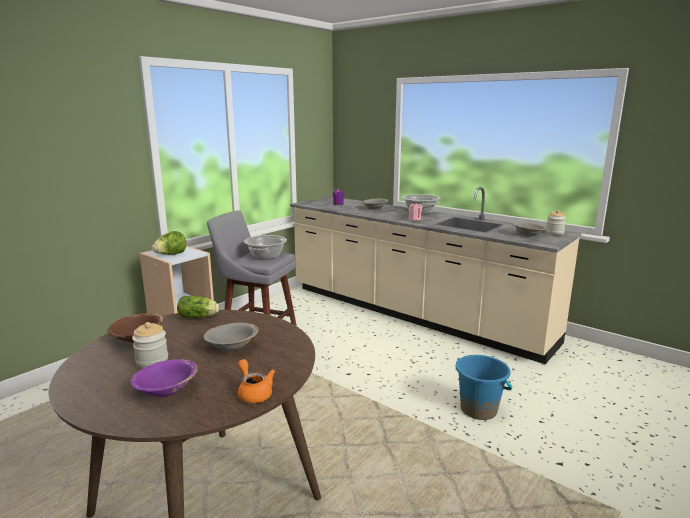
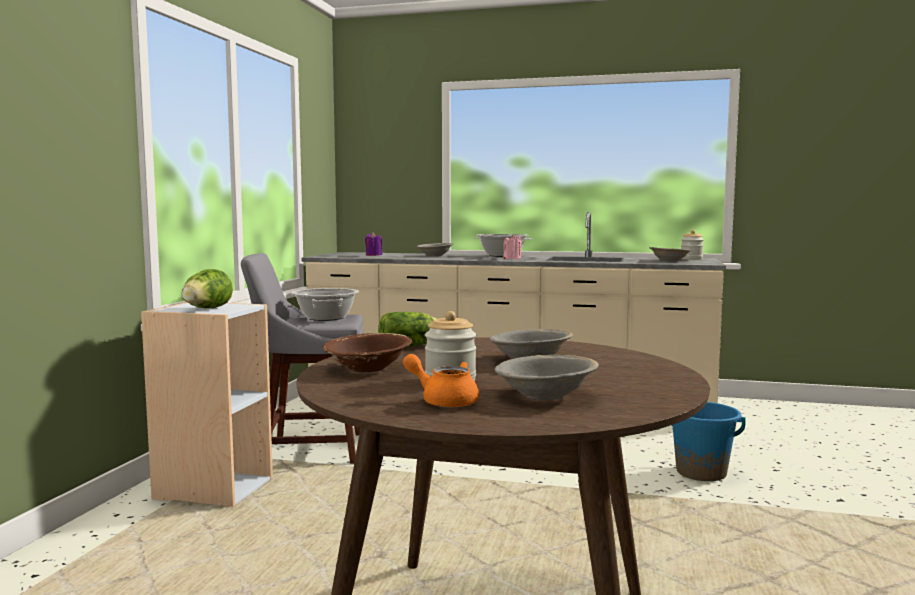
camera: 25 degrees left, 10 degrees down
(166, 390) = (545, 395): purple bowl -> grey bowl
(254, 393) = (662, 382): orange teapot -> orange teapot (444, 401)

